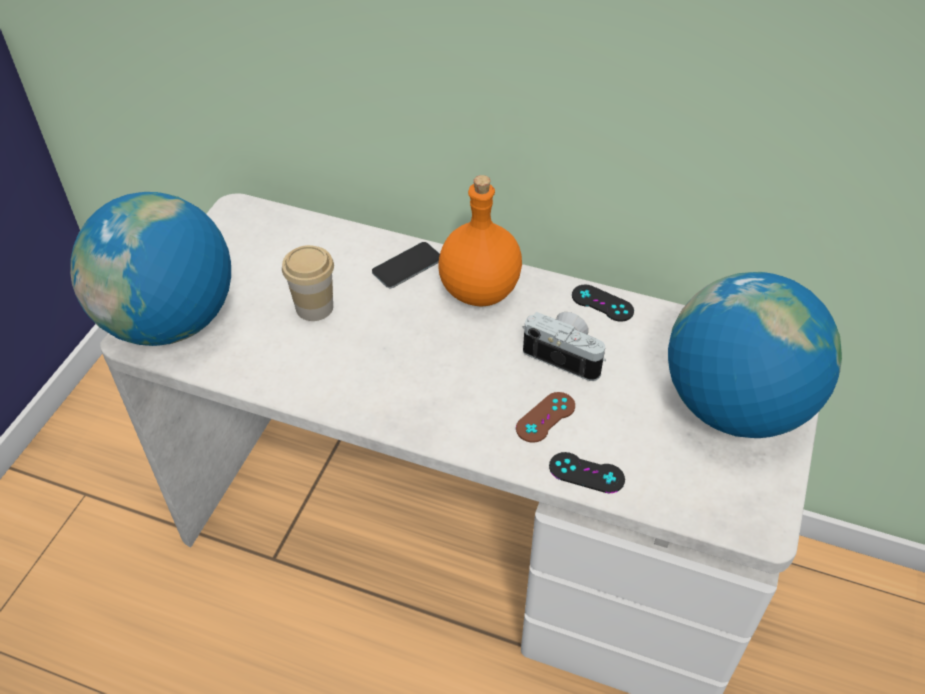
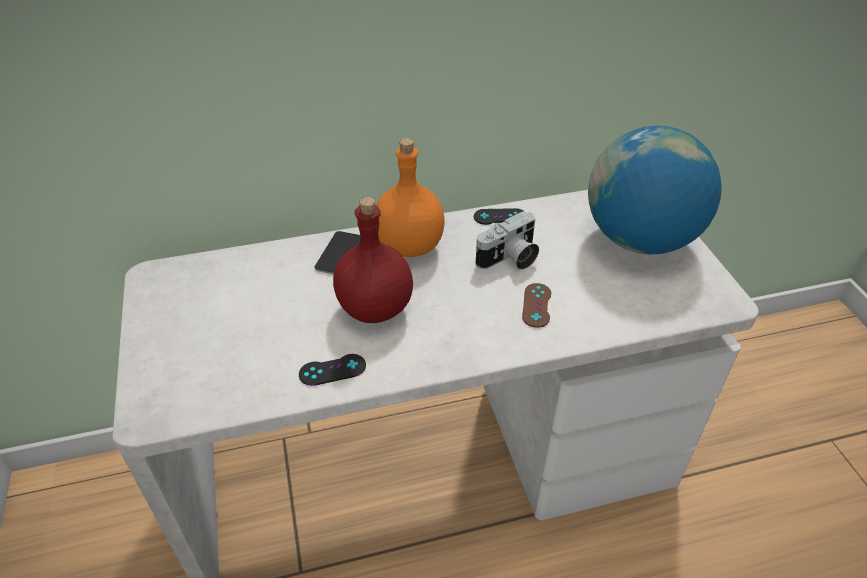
camera: 35 degrees left, 5 degrees down
(170, 321) = (170, 387): globe -> none
(314, 307) = (292, 315): cup -> none
(391, 339) = (376, 308): none -> red bottle
(566, 354) = (509, 259): camera -> camera turned 150 degrees clockwise
(586, 473) = (598, 326): black game controller -> black game controller (332, 370)

